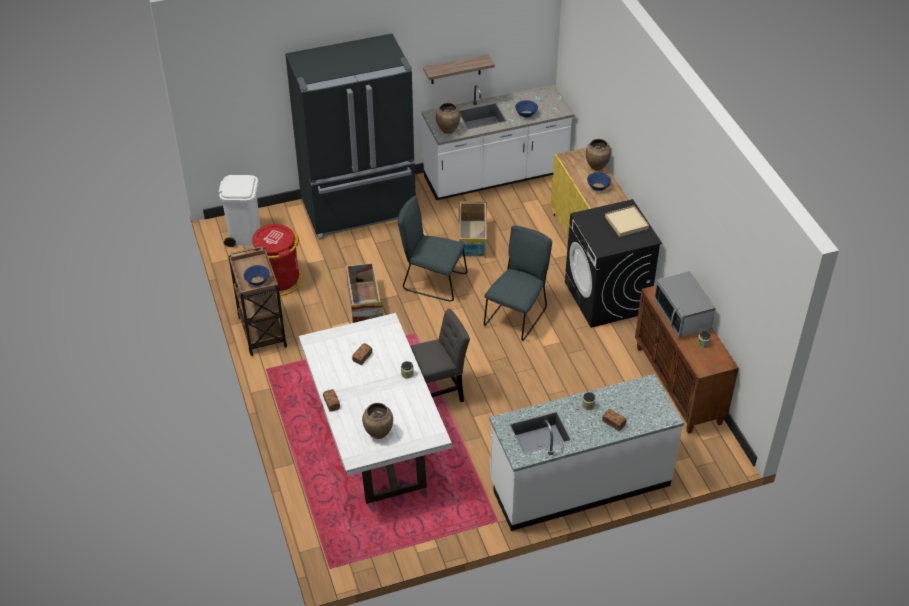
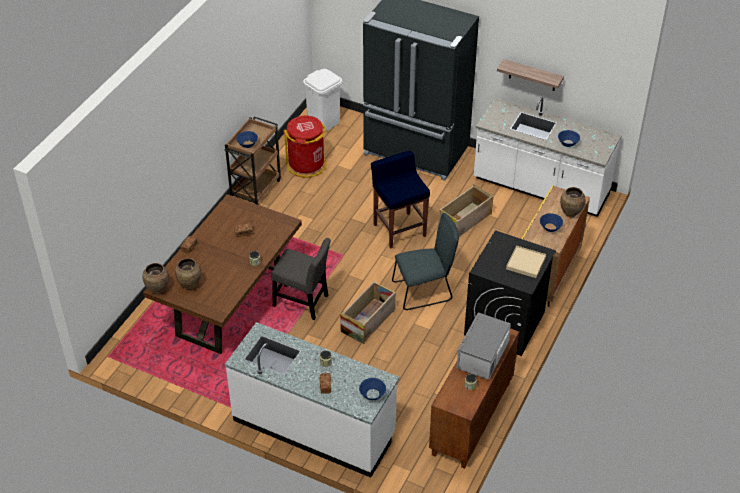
camera: 45 degrees right, 0 degrees up
(364, 302) = (338, 213): crate -> crate (368, 320)
(376, 442) = (230, 304): white dining table -> brown dining table
(431, 281) = (399, 229): grey chair -> blue stool
(447, 130) = (494, 121): brown vase -> brown vase (157, 289)
(655, 402) = (372, 394): none -> blue bowl

